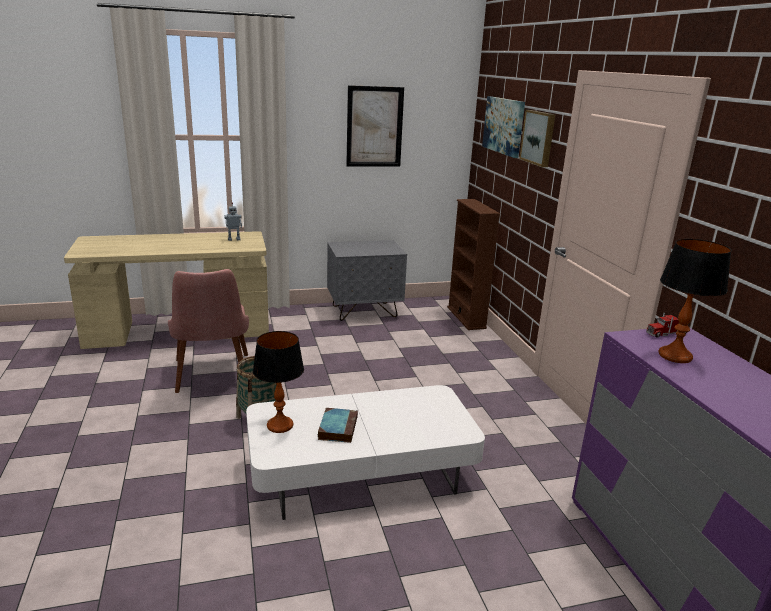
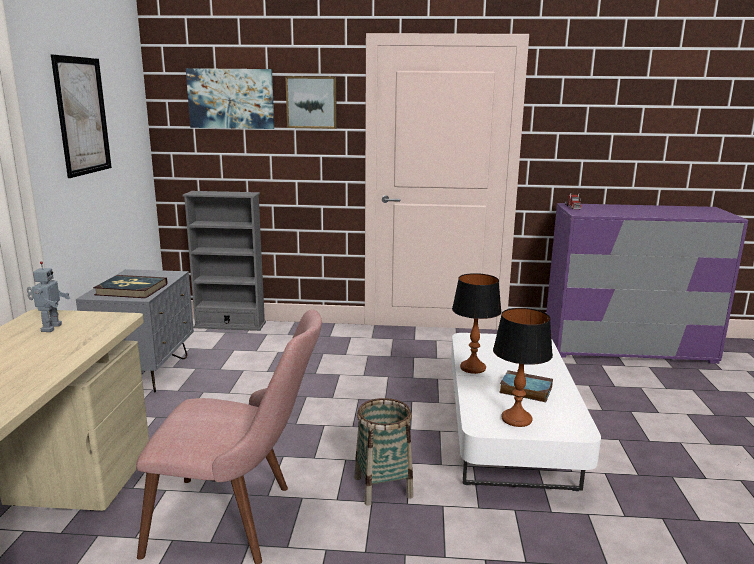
camera: 70 degrees left, 5 degrees down
(353, 249) = (131, 289): none -> book
(466, 317) = (230, 325): brown bookcase -> grey bookcase
(675, 355) = (608, 211): table lamp -> table lamp (472, 368)

